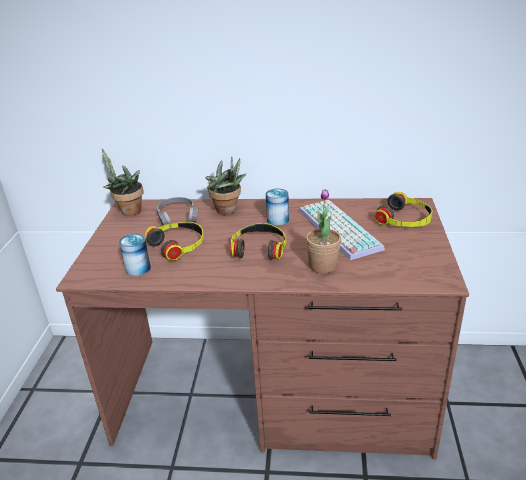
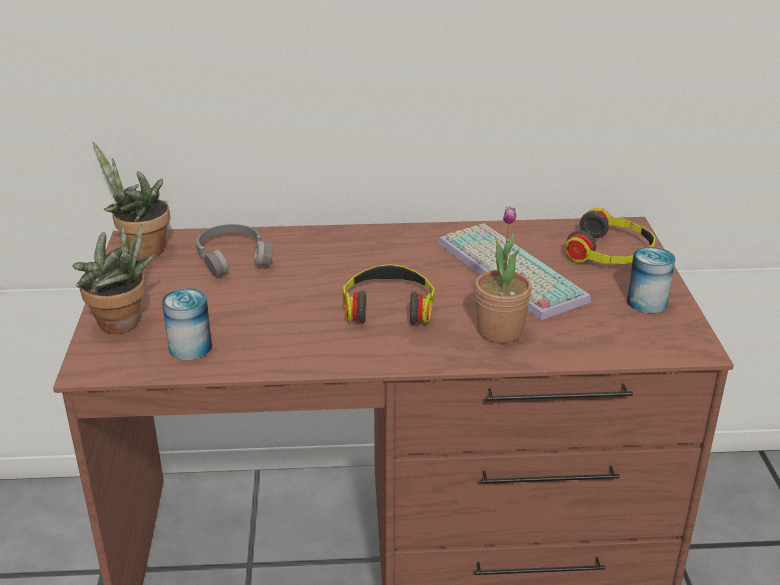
camera: 10 degrees left, 0 degrees up
(178, 245) = (249, 306): headphones -> none
(228, 211) = (319, 246): potted plant -> potted plant (123, 326)
(278, 220) = (406, 258): can -> can (646, 302)

